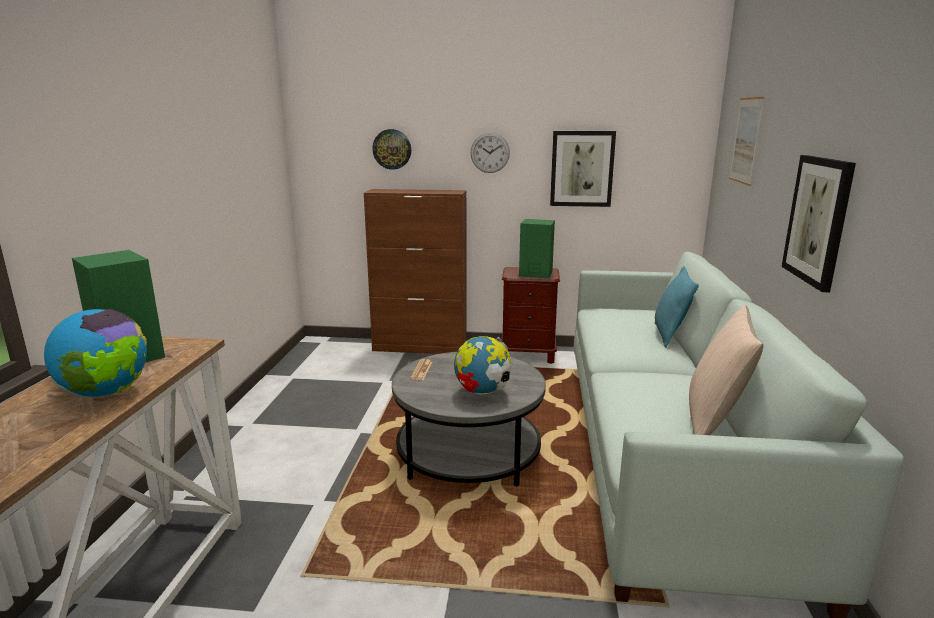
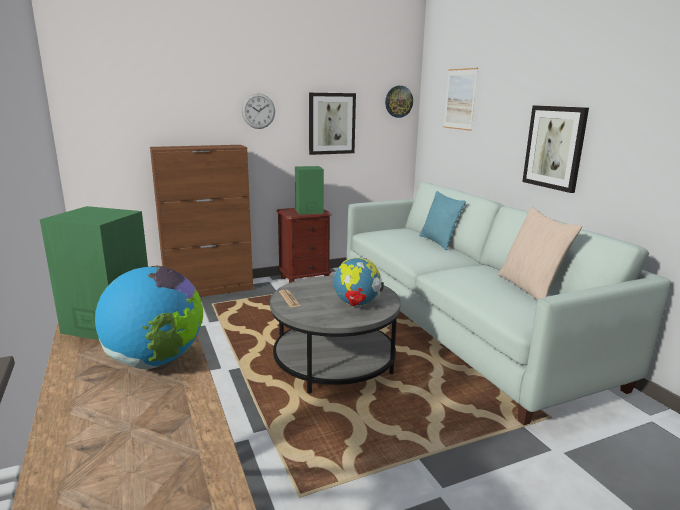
camera: 30 degrees left, 0 degrees up
(392, 149) = (167, 108): wall clock -> wall clock (398, 101)

